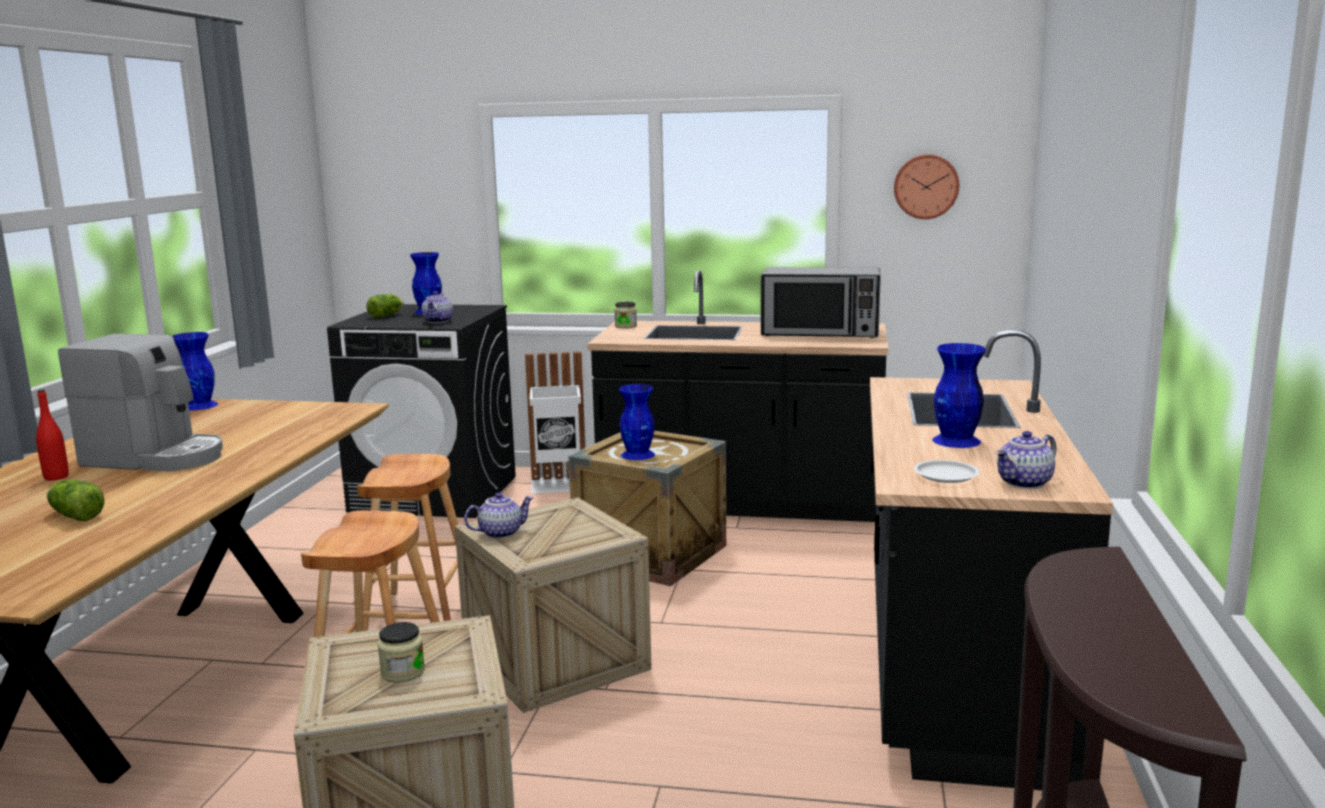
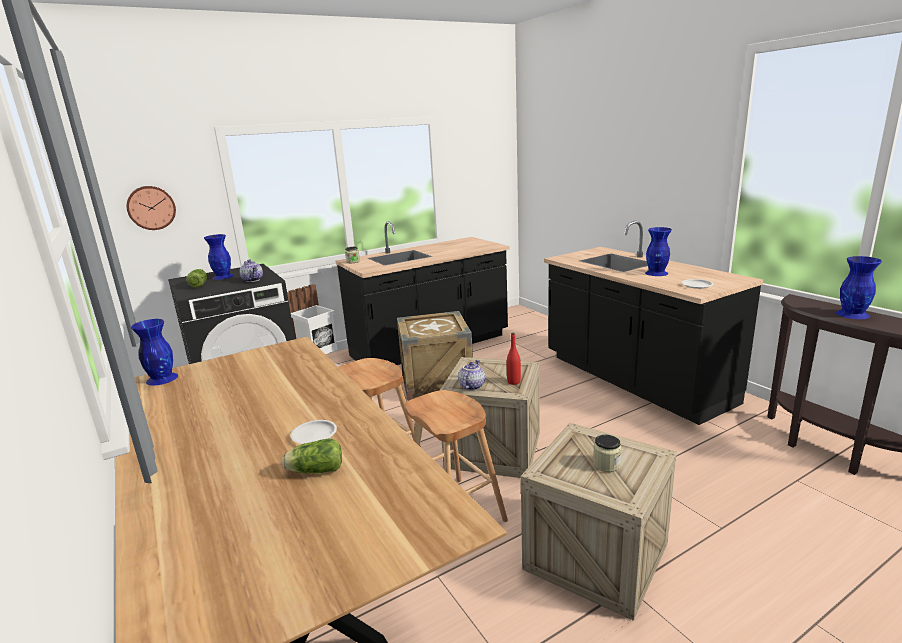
camera: 40 degrees left, 5 degrees up
(56, 477) = (204, 459): red bottle -> red bottle (513, 382)
(148, 490) = (314, 435): none -> white plate
(156, 457) = (247, 417): coffee machine -> none
(638, 454) = (432, 329): blue vase -> blue vase (853, 314)
(820, 332) = (460, 245): microwave -> none
(926, 186) = (476, 163): wall clock -> wall clock (151, 207)
(1025, 483) = (724, 281): teapot -> none

